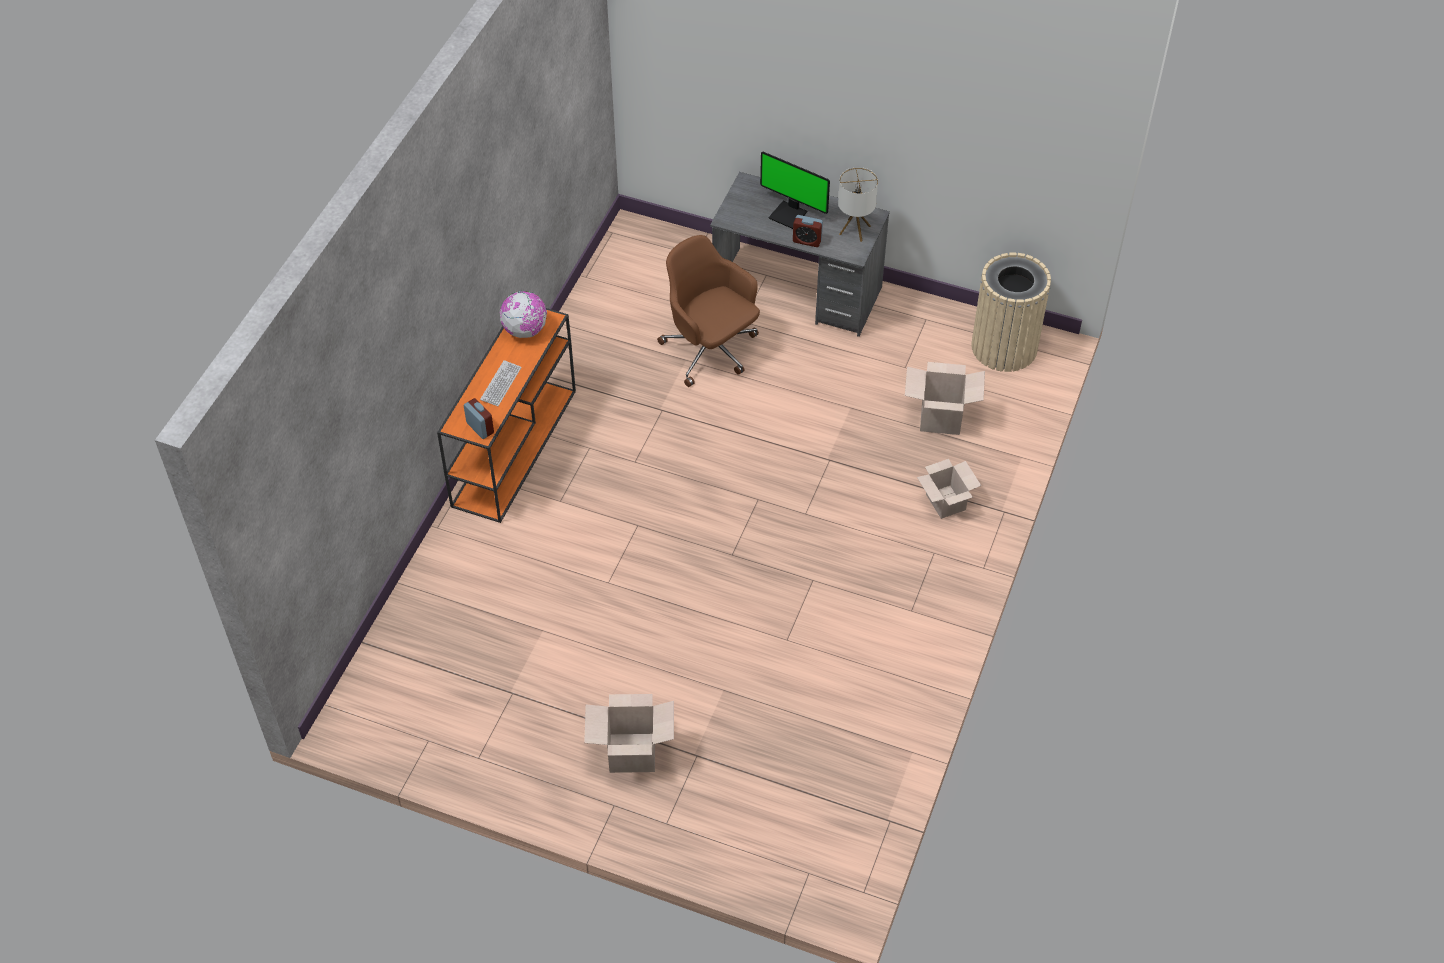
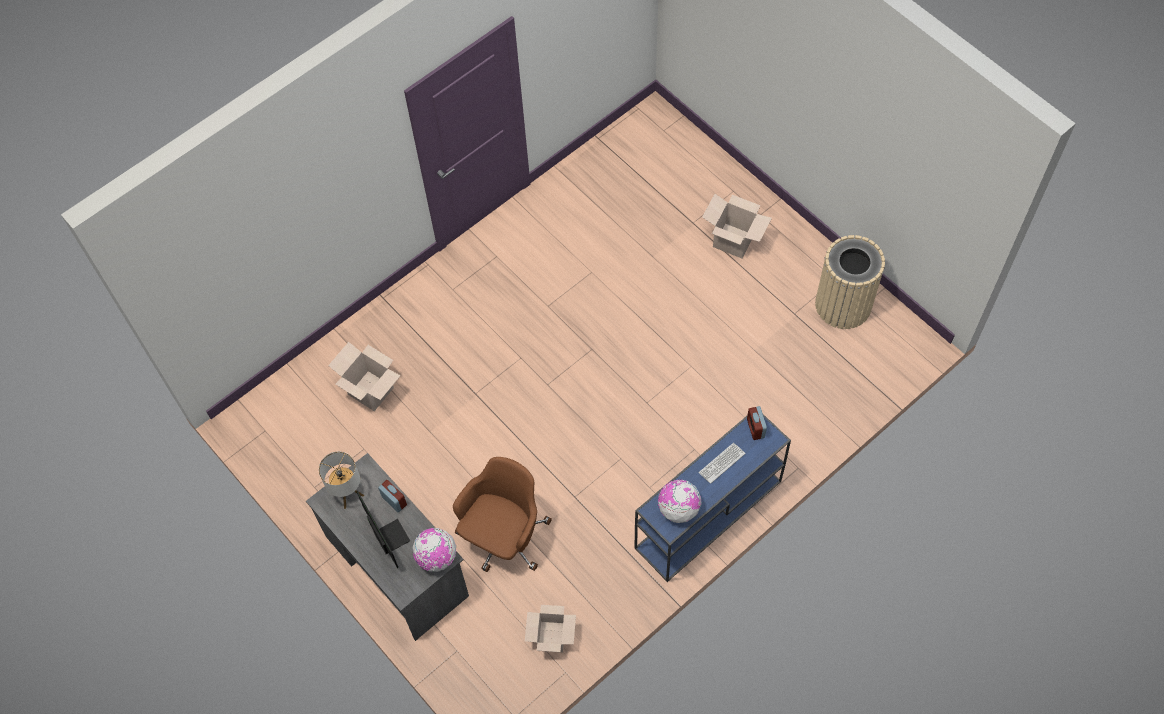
camera: 150 degrees left, 10 degrees up
(515, 446) = (707, 516): orange console table -> blue console table
(711, 351) = (503, 537): brown office chair -> brown office chair turned 135 degrees counterclockwise
(735, 216) = (436, 557): none -> globe
(946, 502) = (417, 322): cardboard box -> cardboard box (551, 636)
(1004, 347) = (275, 431): beige trash can -> beige trash can (843, 304)

